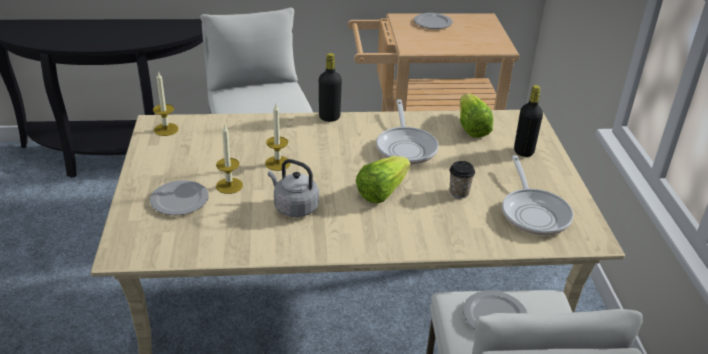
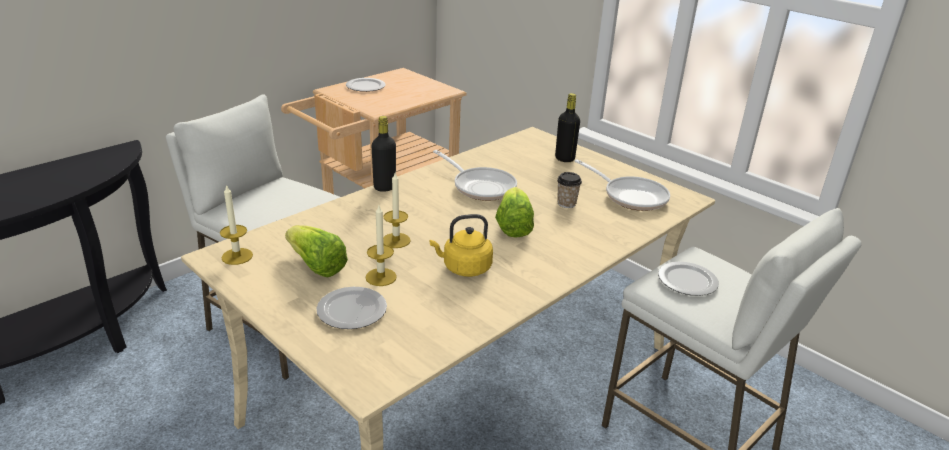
camera: 40 degrees left, 5 degrees down
(294, 207) = (464, 268): grey kettle -> yellow kettle
(471, 128) = (506, 155): lettuce -> lettuce (316, 266)

